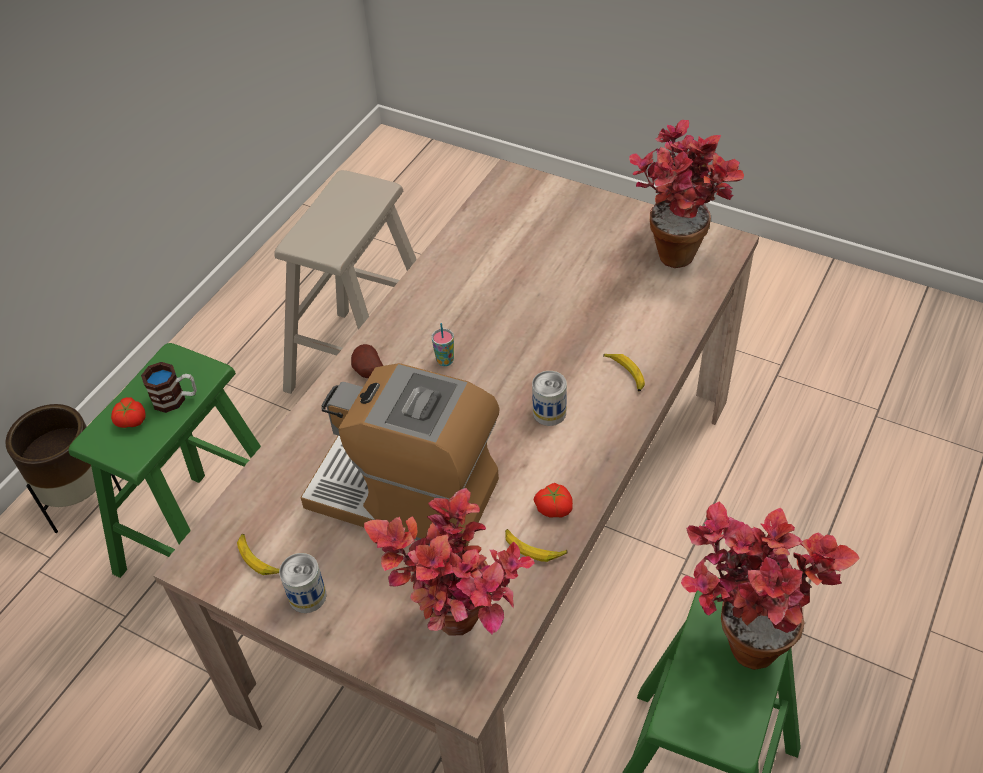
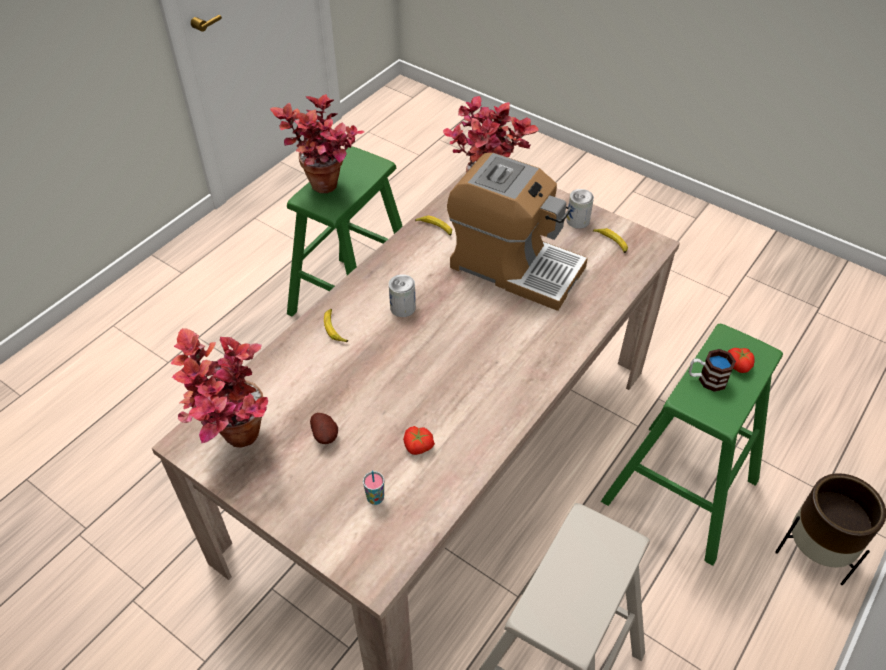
camera: 175 degrees left, 0 degrees up
(367, 372) = (543, 358): potato -> potato (326, 435)
(445, 360) = (477, 359): cup -> cup (375, 498)
(554, 507) = (416, 248): tomato -> tomato (418, 446)

